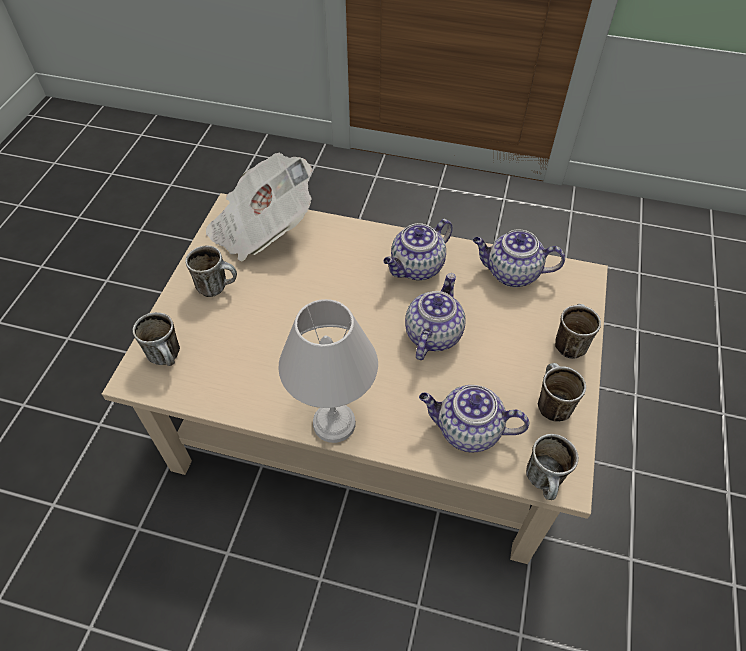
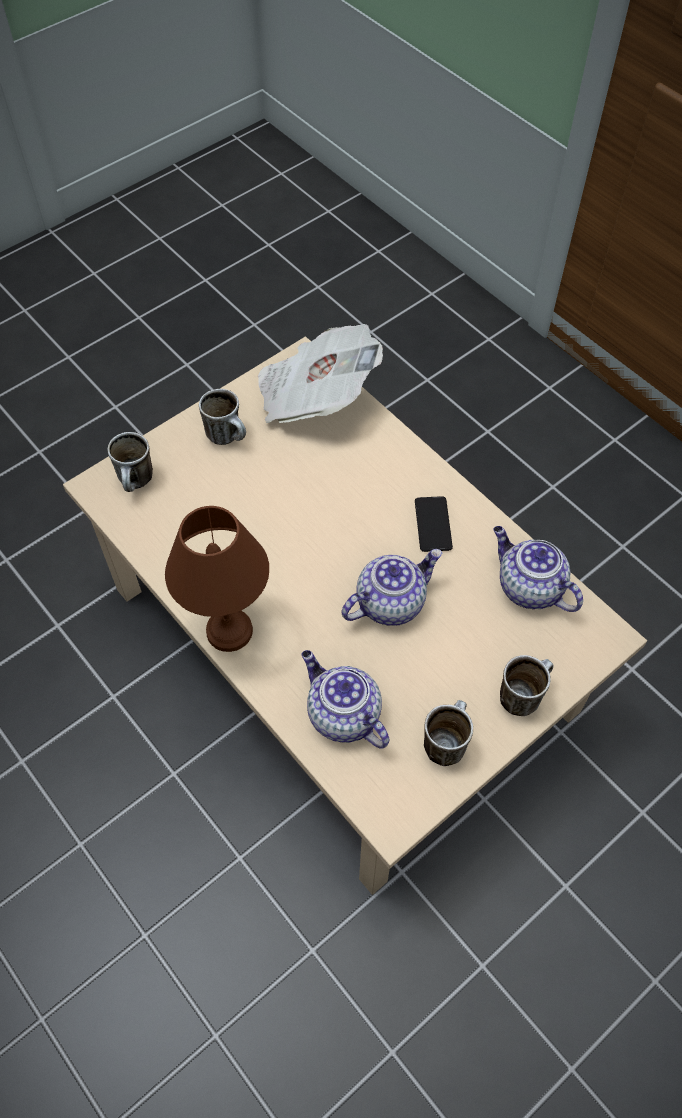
camera: 35 degrees right, 5 degrees up
(336, 423) = (231, 632): white table lamp -> brown table lamp
(416, 268) = (433, 524): teapot -> phone
(545, 483) = (372, 809): mug -> none

